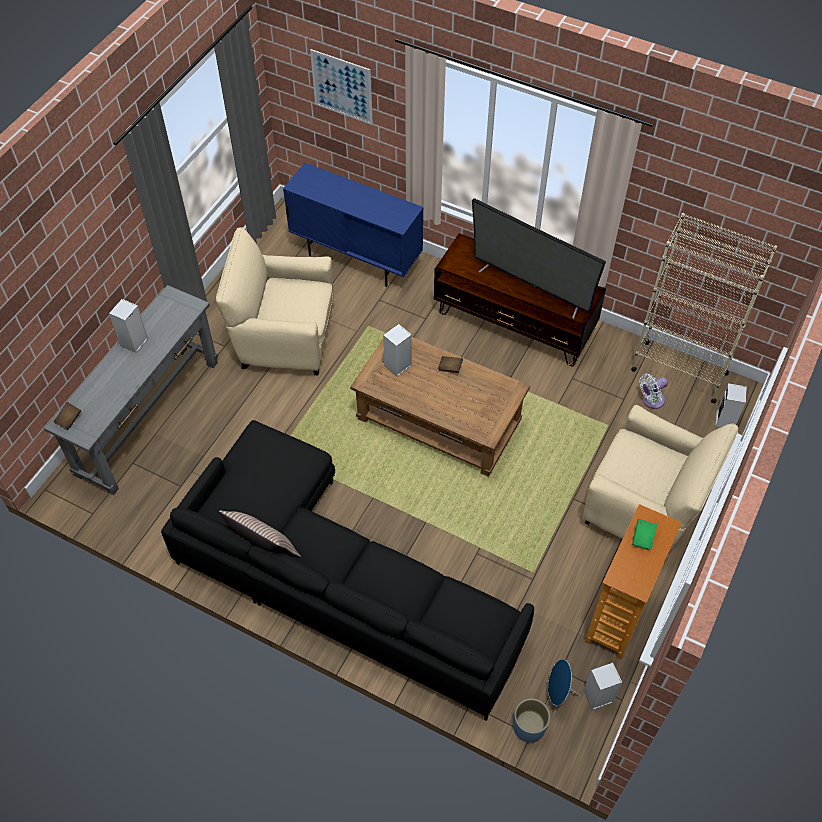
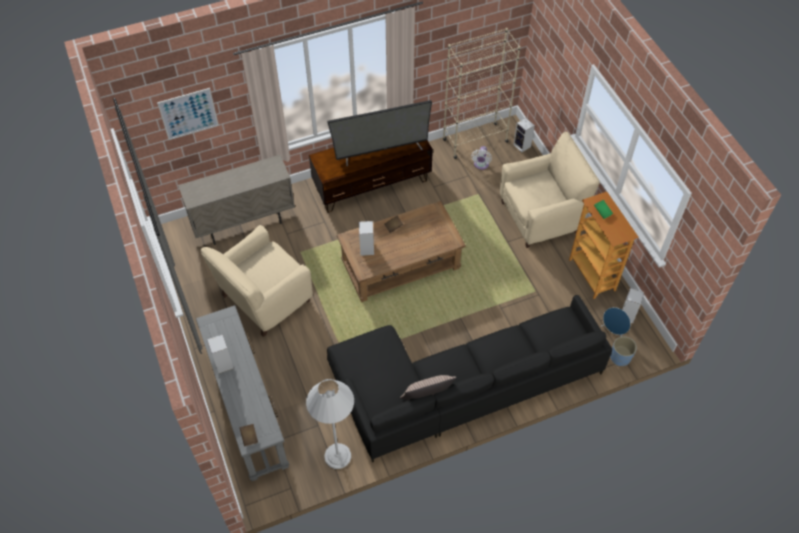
camera: 50 degrees left, 0 degrees up
(159, 528) = (337, 456): none -> white floor lamp
(356, 259) = (244, 223): blue cabinet -> beige cabinet

